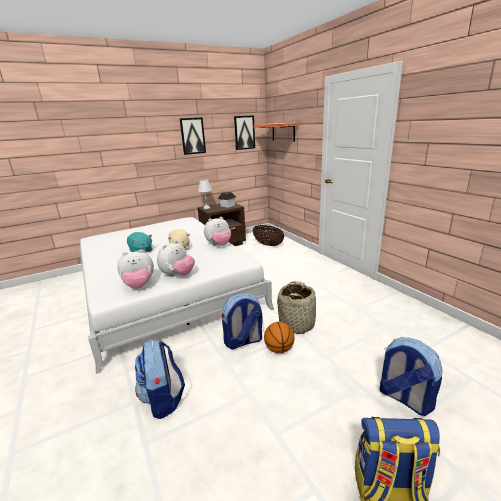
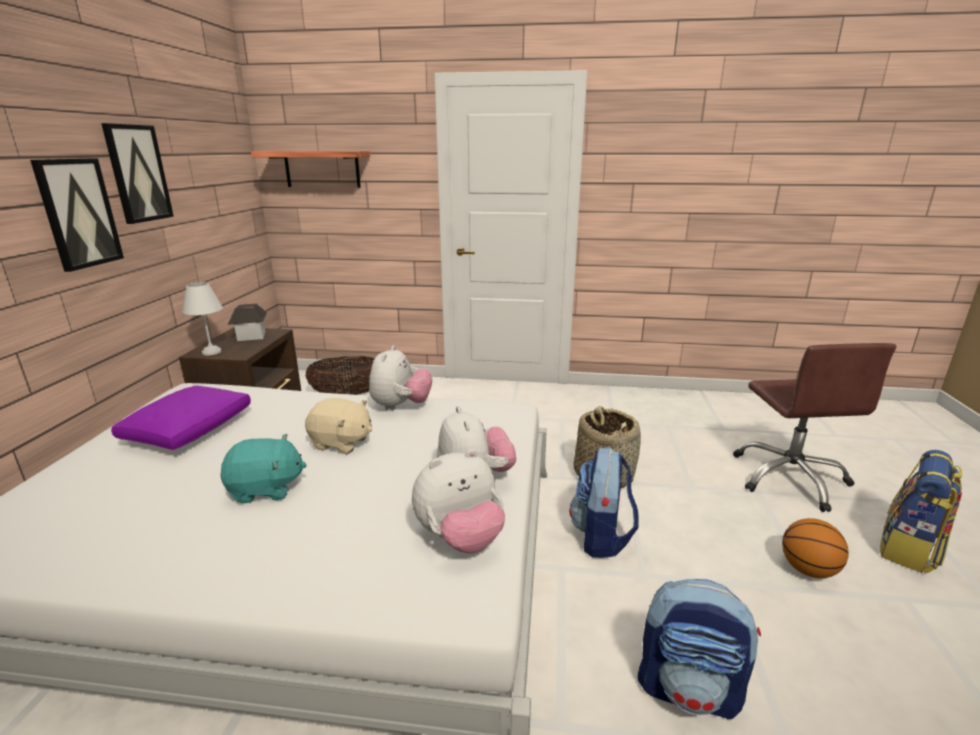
camera: 55 degrees left, 0 degrees up
(139, 286) = (460, 538): plush toy -> plush toy turned 45 degrees clockwise
(163, 229) = (190, 429): none -> purple pillow
(244, 132) = (228, 168): picture -> picture (78, 213)
(279, 349) = (648, 514): basketball -> basketball (808, 570)
(404, 398) = (789, 478): backpack -> brown office chair

